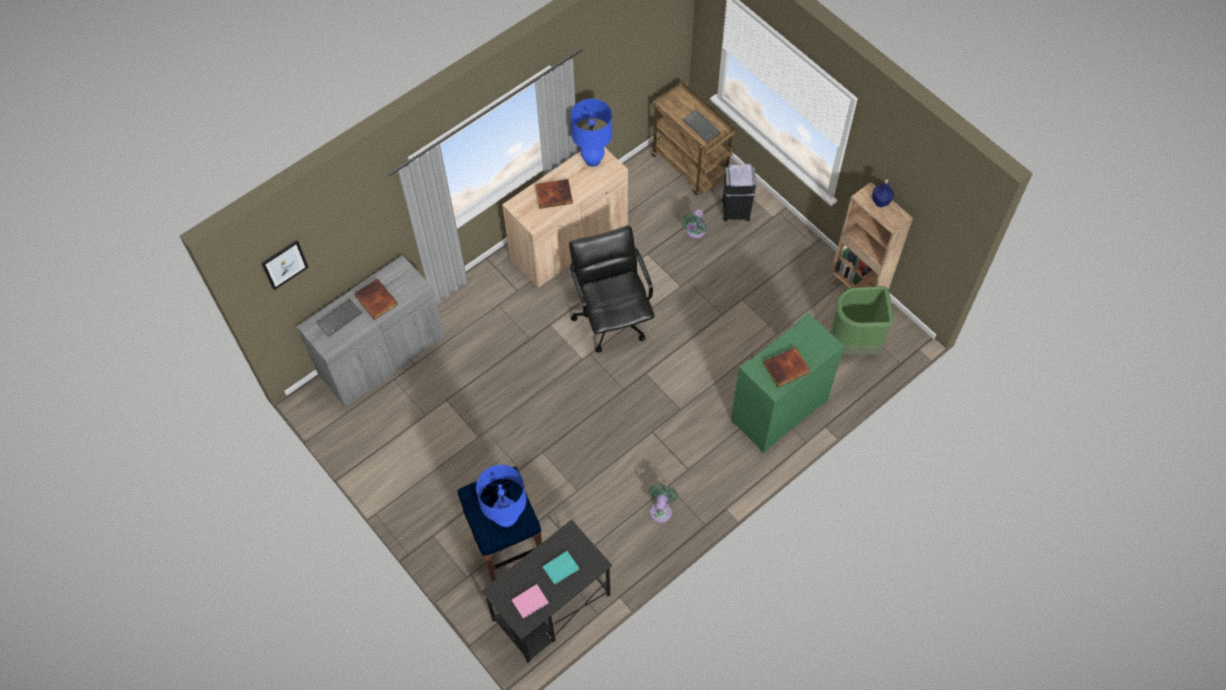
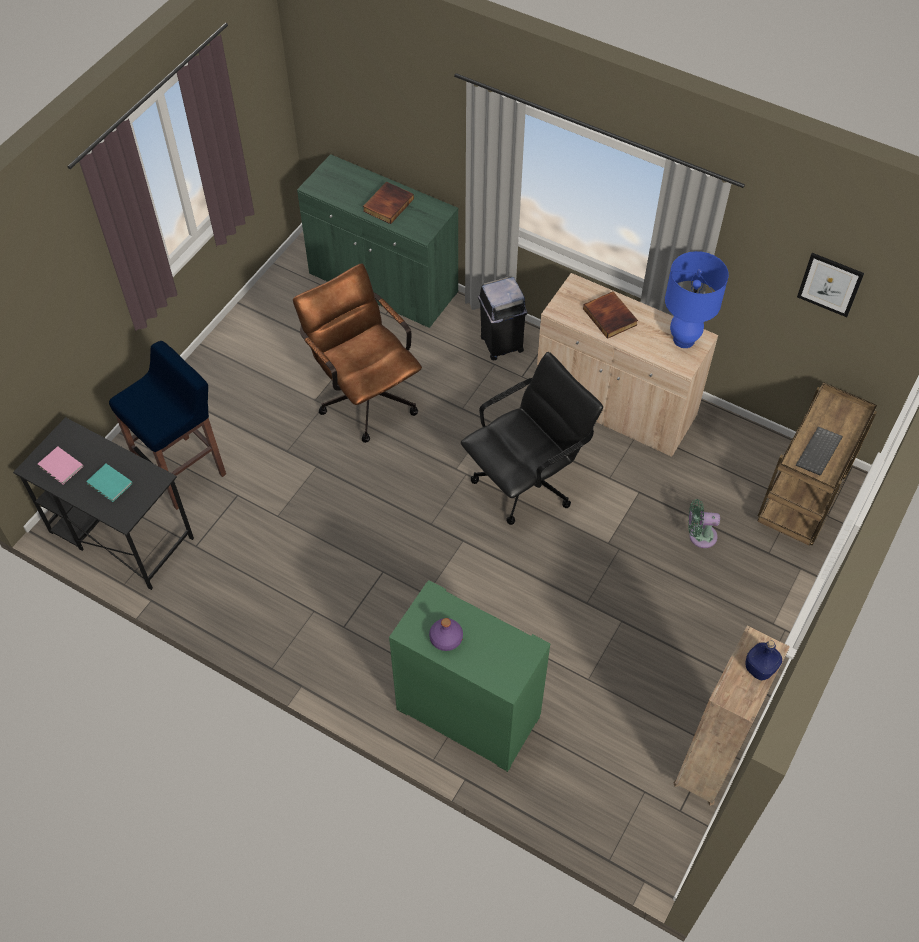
camera: 70 degrees right, 5 degrees down
(284, 264) = (335, 64): picture -> picture (830, 284)
(339, 317) = (354, 183): keyboard -> none
(382, 357) = (383, 284): grey cabinet -> green cabinet
(488, 401) = (364, 395): none -> brown office chair
(506, 518) = (155, 408): blue table lamp -> none
(661, 509) = (278, 612): green fan -> none
(736, 211) = (759, 575): black trash can -> black trash can (500, 344)
(786, 369) = (445, 638): book -> purple bottle
(854, 344) = (613, 786): green trash can -> none

